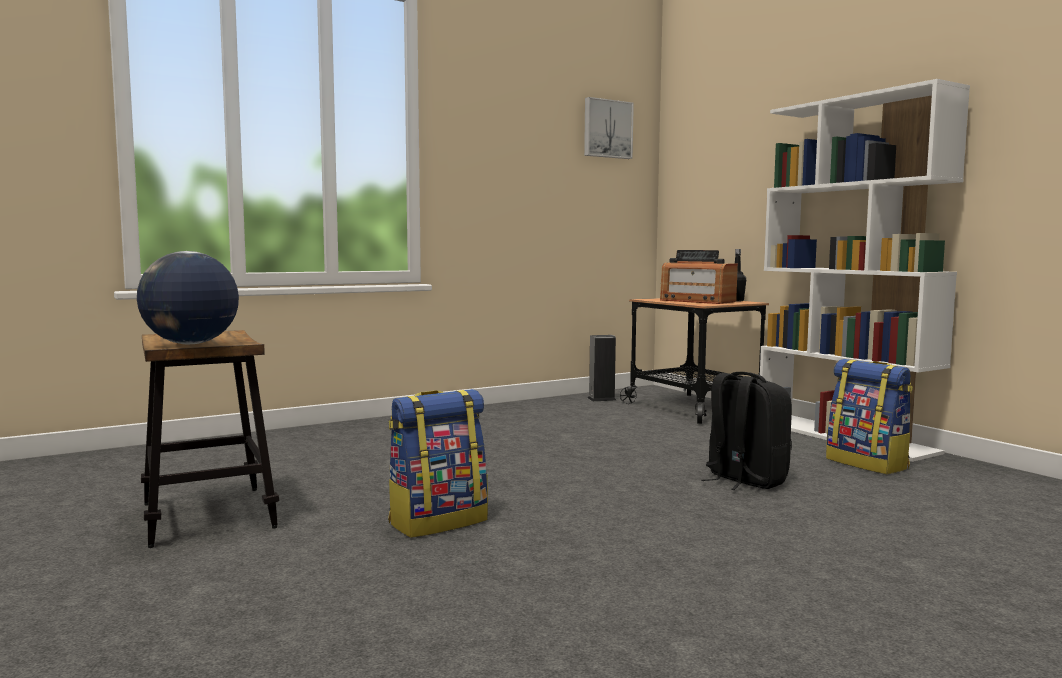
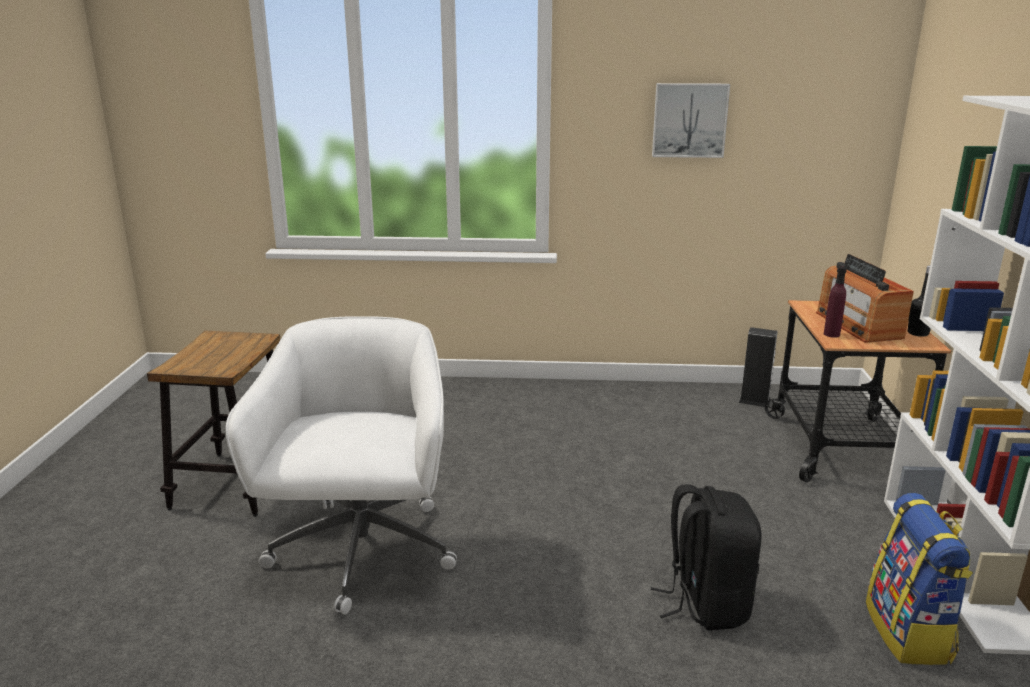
camera: 35 degrees right, 15 degrees up
(190, 344) = (191, 365): globe -> none
(438, 521) = (361, 554): backpack -> white office chair
(607, 129) = (820, 65): picture -> picture (689, 120)
(692, 303) = (831, 334): none -> purple bottle

